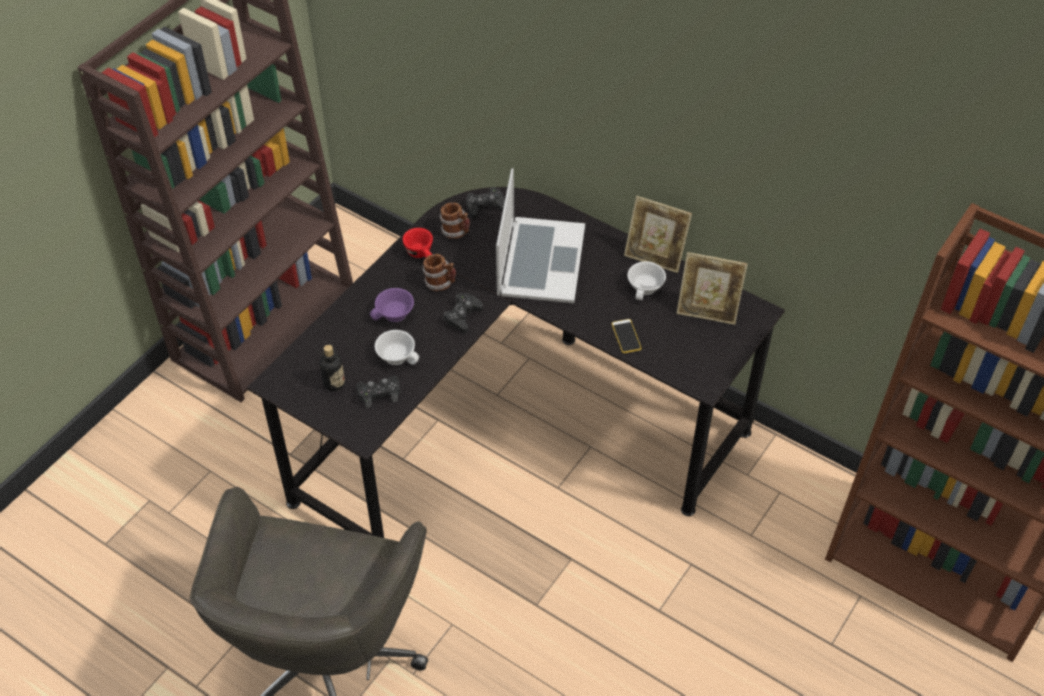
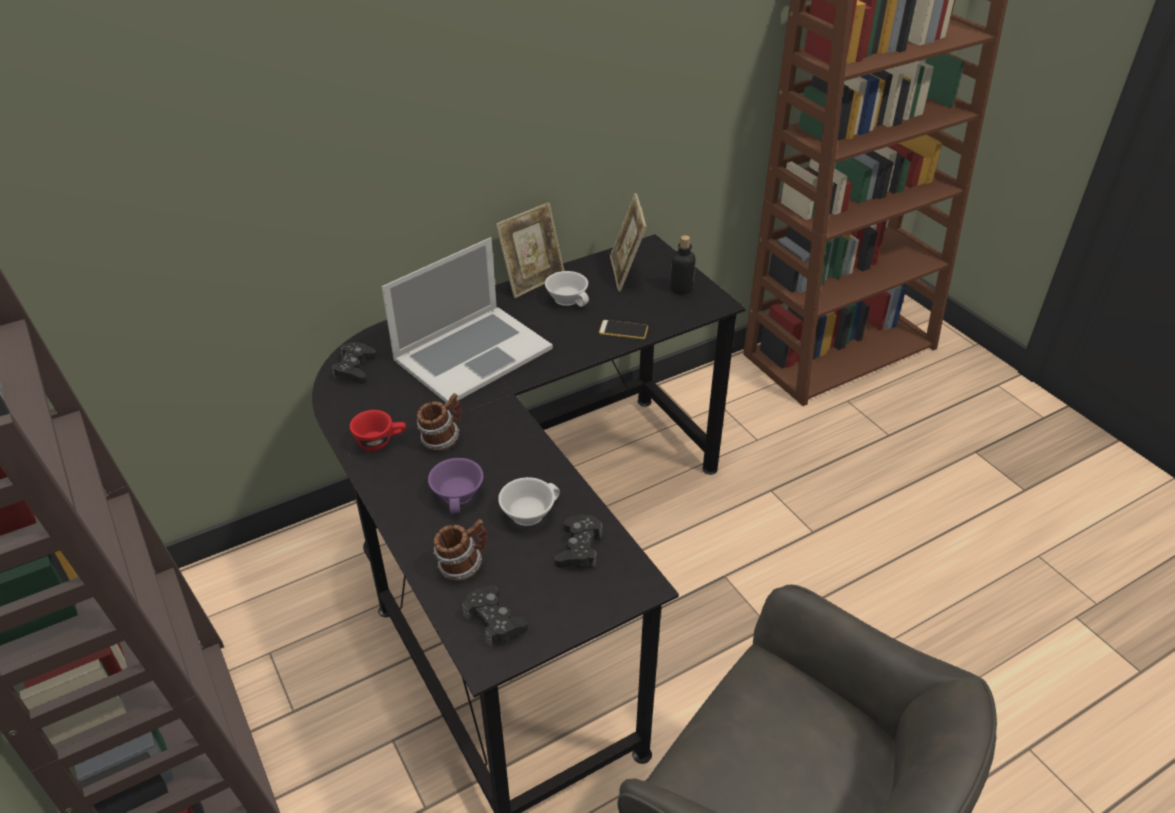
camera: 65 degrees left, 10 degrees down
(334, 383) = (532, 589): bottle -> bottle (681, 289)
(456, 232) = (373, 402): mug -> mug (463, 566)
(463, 316) = (507, 436): black game controller -> black game controller (494, 620)
(540, 260) = (472, 353): laptop -> laptop turned 105 degrees clockwise
(707, 311) = (626, 273): picture frame -> picture frame turned 135 degrees clockwise

